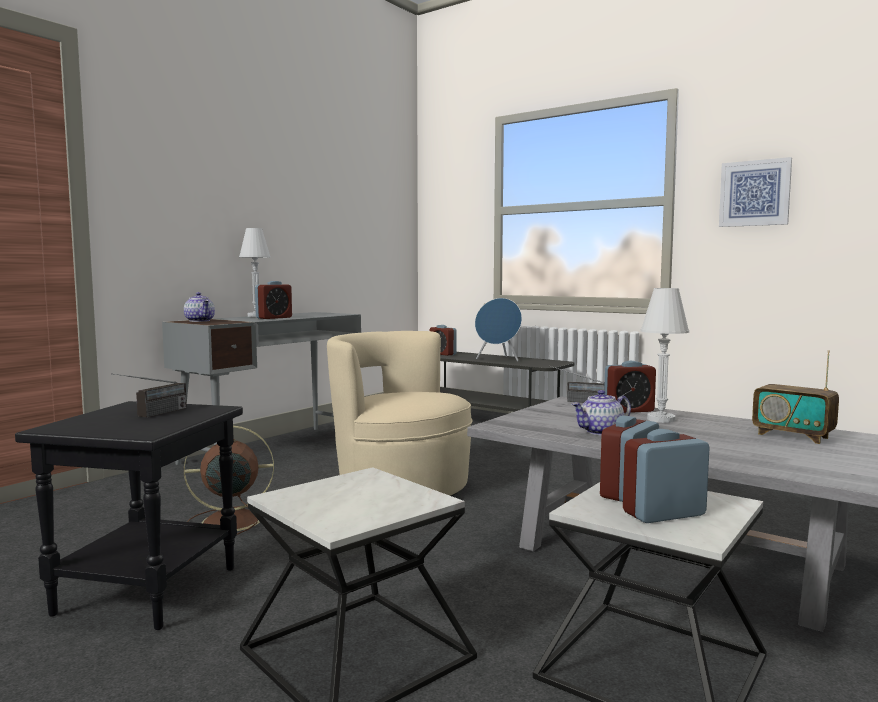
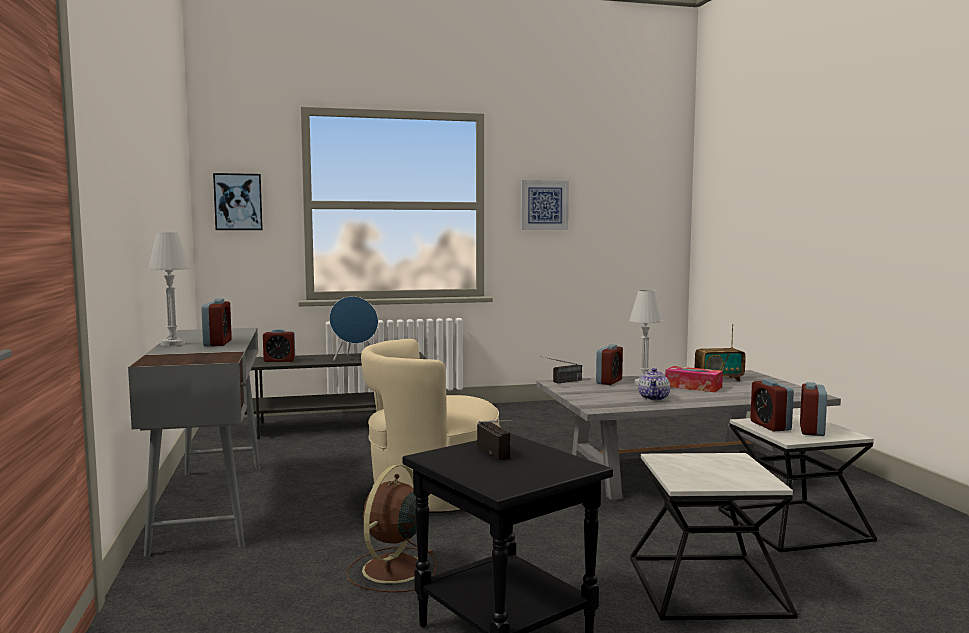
camera: 50 degrees left, 0 degrees up
(200, 321) = (172, 359): teapot -> none
(447, 212) = (238, 202): none -> picture
(709, 434) = (693, 387): none -> tissue box

